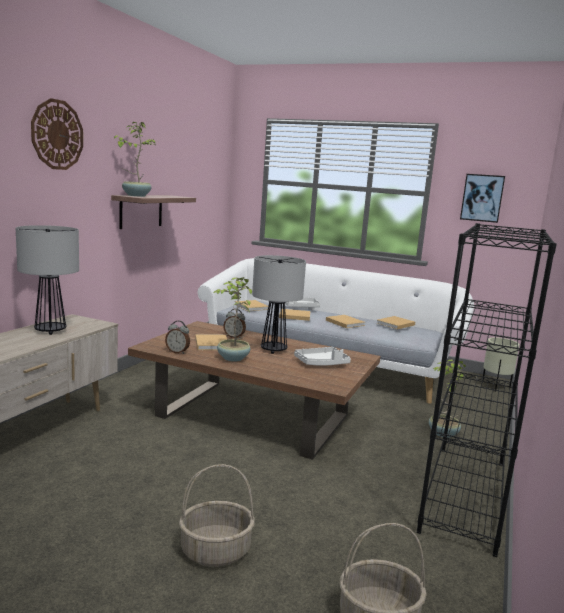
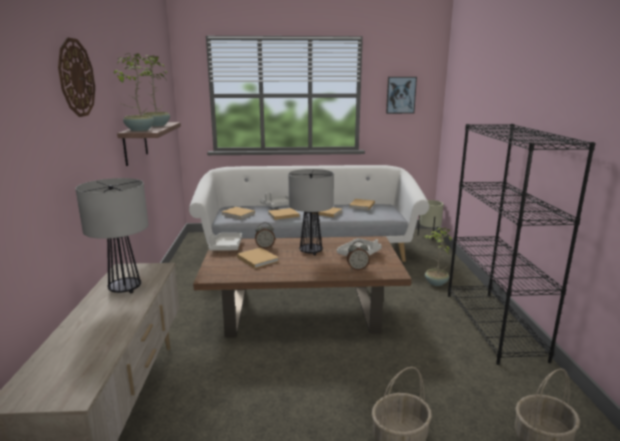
camera: 25 degrees left, 5 degrees up
(177, 352) = (242, 275): alarm clock -> alarm clock (357, 268)
(198, 329) = (226, 247): none -> white tray
(232, 358) = (292, 268): potted plant -> potted plant (156, 125)

